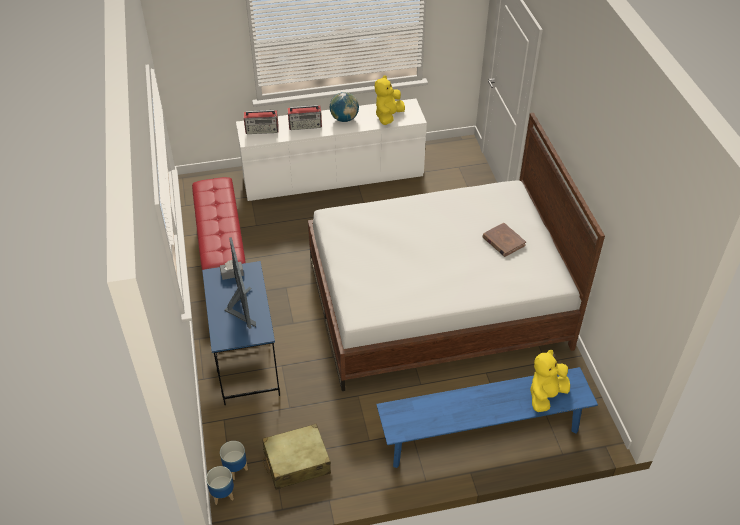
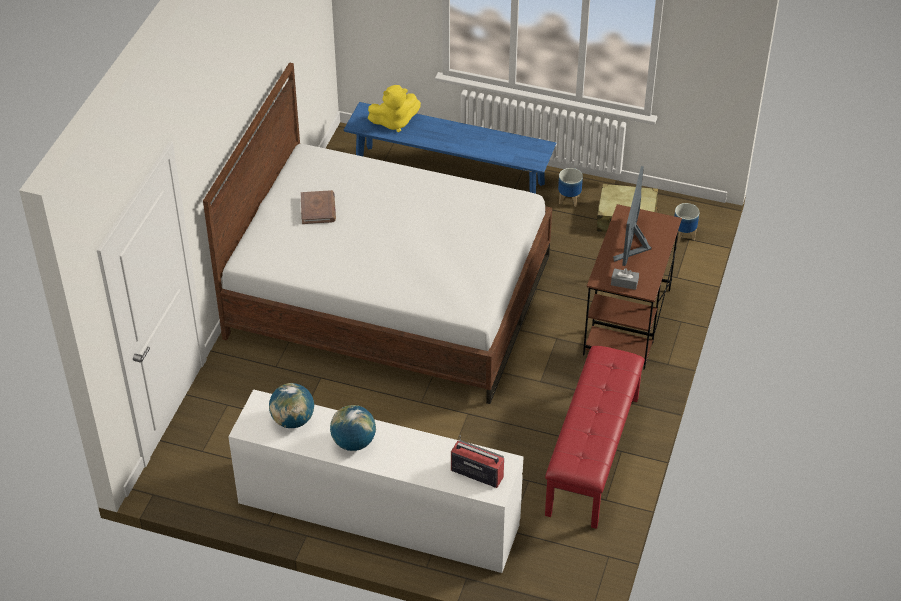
camera: 150 degrees left, 0 degrees up
(222, 494) = (704, 221): planter -> planter (569, 199)
(246, 359) = (627, 322): blue desk -> brown desk
(305, 125) = (413, 454): radio -> none
(388, 116) = (293, 420): yellow plush toy -> globe

